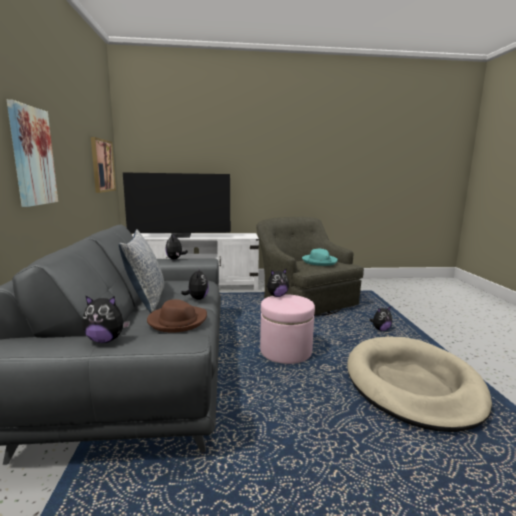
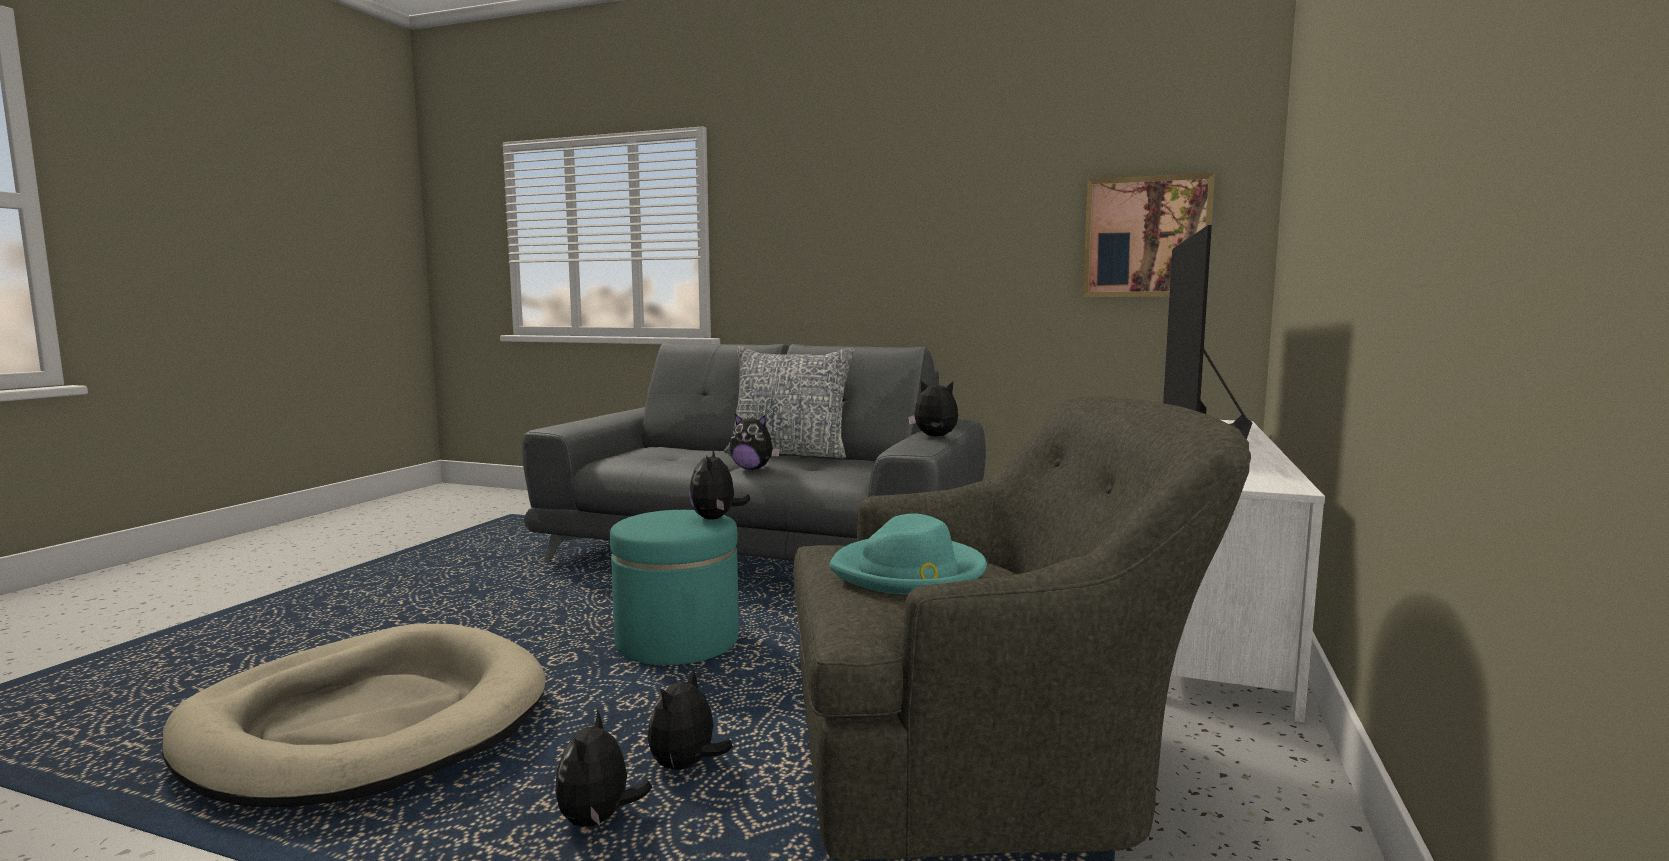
camera: 115 degrees right, 5 degrees down
(32, 156) = (858, 238): picture -> none
(106, 340) = (612, 416): plush toy -> plush toy (686, 766)
(177, 321) = (676, 458): brown hat -> none
(286, 351) = (677, 642): pink ottoman -> turquoise ottoman

